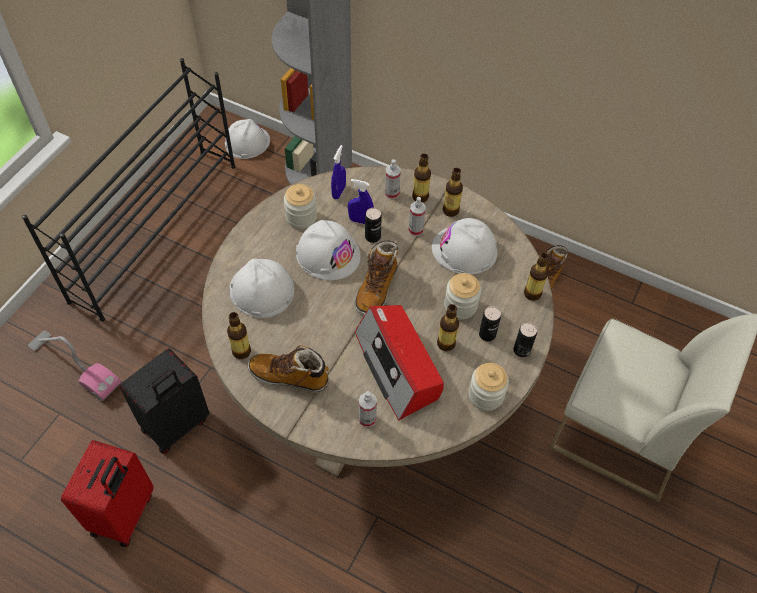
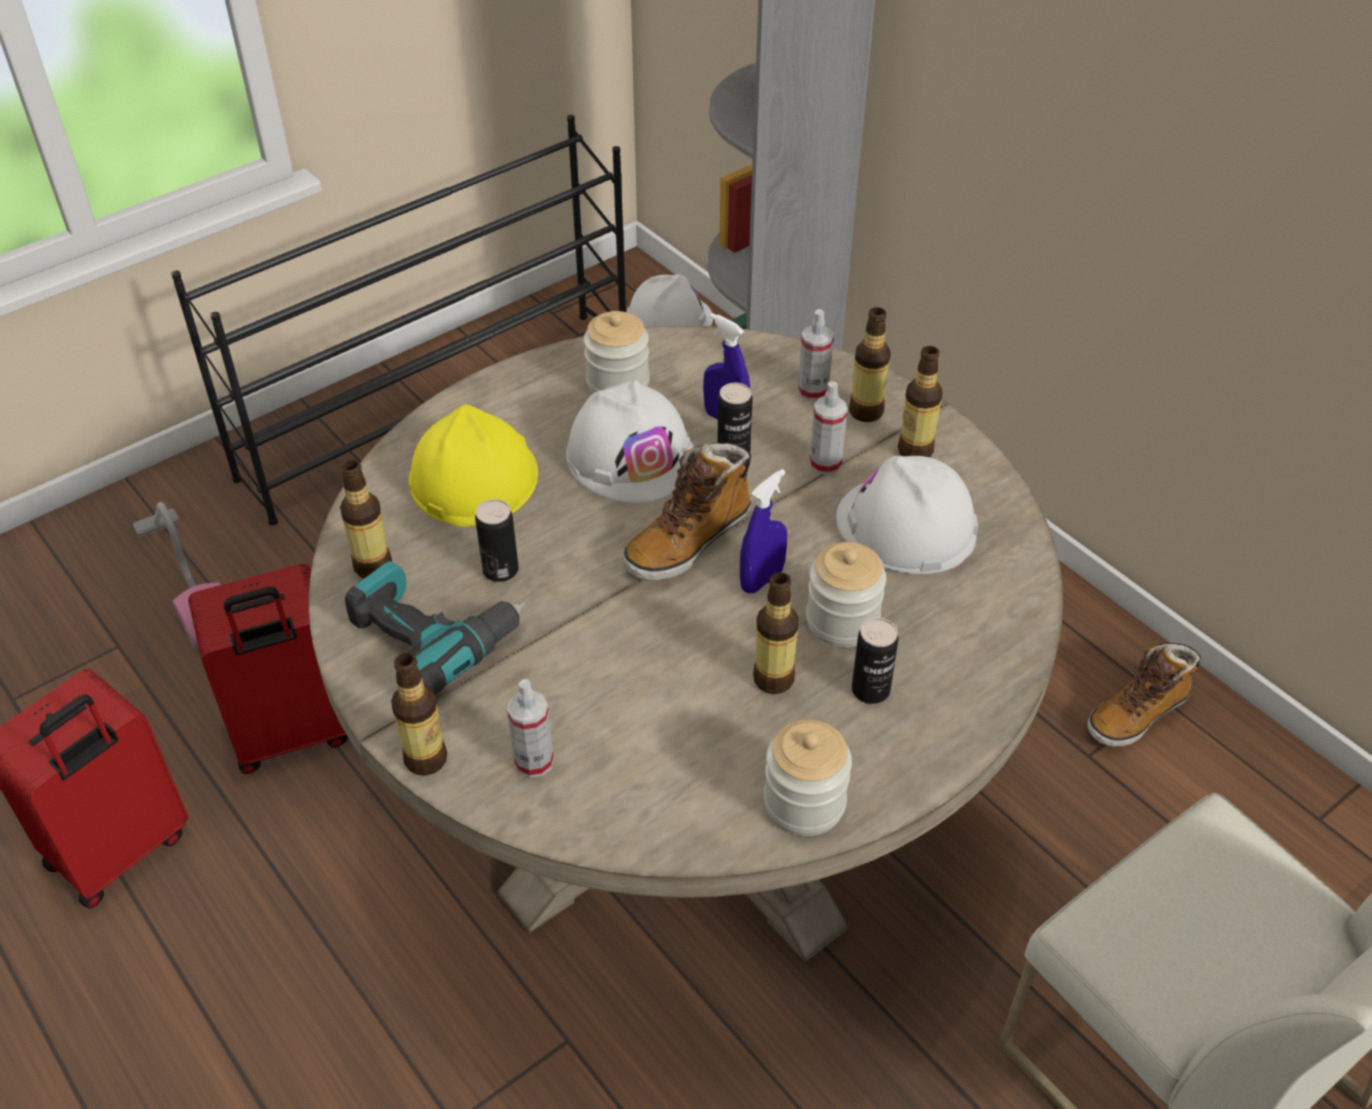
camera: 25 degrees right, 10 degrees down
(176, 426) = (293, 734): black suitcase -> red suitcase
(261, 290) = (473, 478): white hard hat -> yellow hard hat
(290, 376) = (433, 637): boot -> power drill
(339, 192) = (712, 362): blue spray bottle -> blue spray bottle (762, 579)
(398, 367) = (651, 689): radio -> none
(521, 350) = (930, 743): can -> can (500, 570)
(532, 293) = (1010, 645): bottle -> bottle (426, 759)

